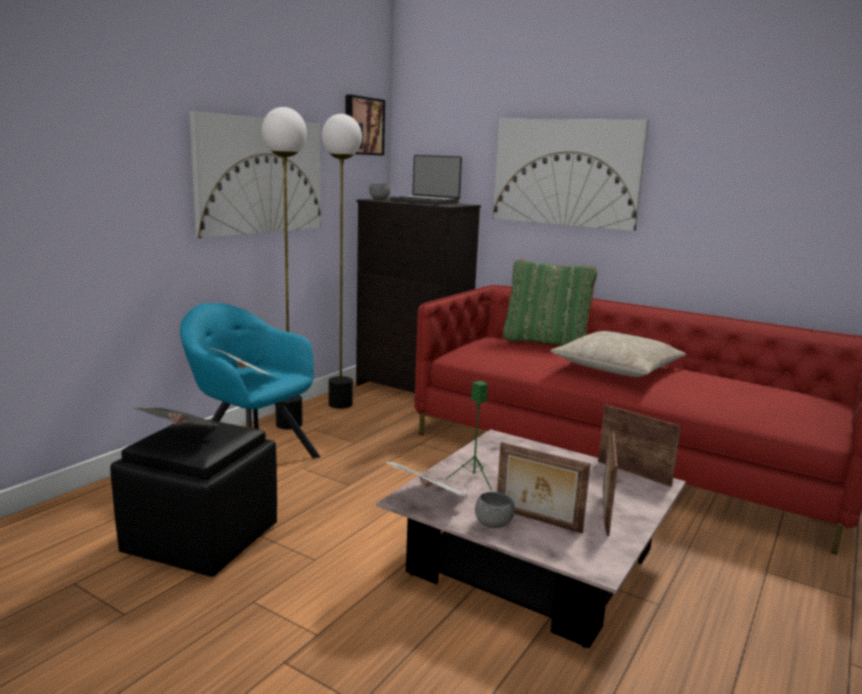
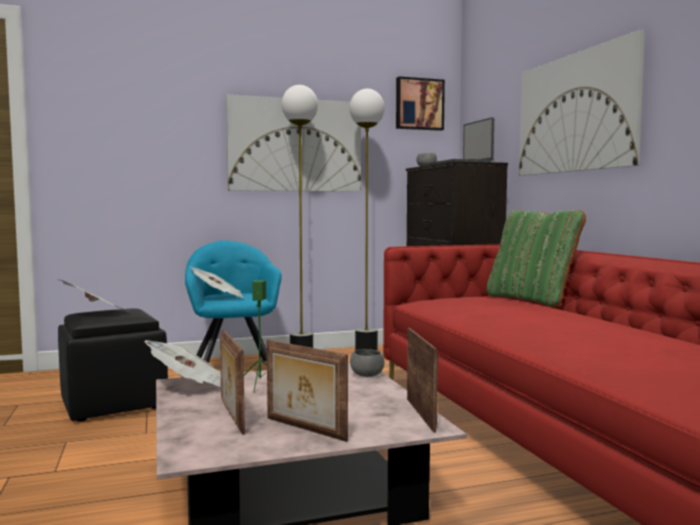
camera: 40 degrees right, 10 degrees down
(494, 524) = (193, 409): grey bowl -> grey bowl (367, 375)
(605, 513) = (304, 429): picture frame -> picture frame turned 105 degrees counterclockwise
(617, 368) = (551, 320): beige pillow -> none

